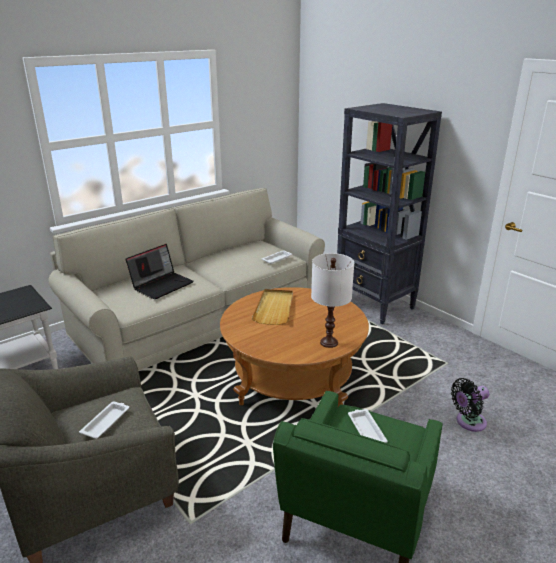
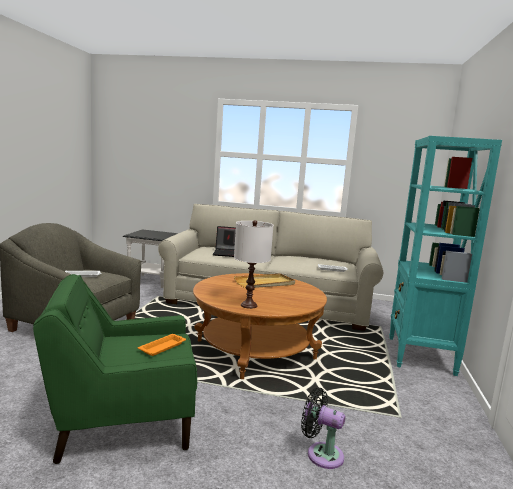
camera: 50 degrees right, 15 degrees down
(366, 429) = (163, 347): white tray -> orange tray
(375, 304) = (420, 355): black bookcase -> turquoise bookcase

